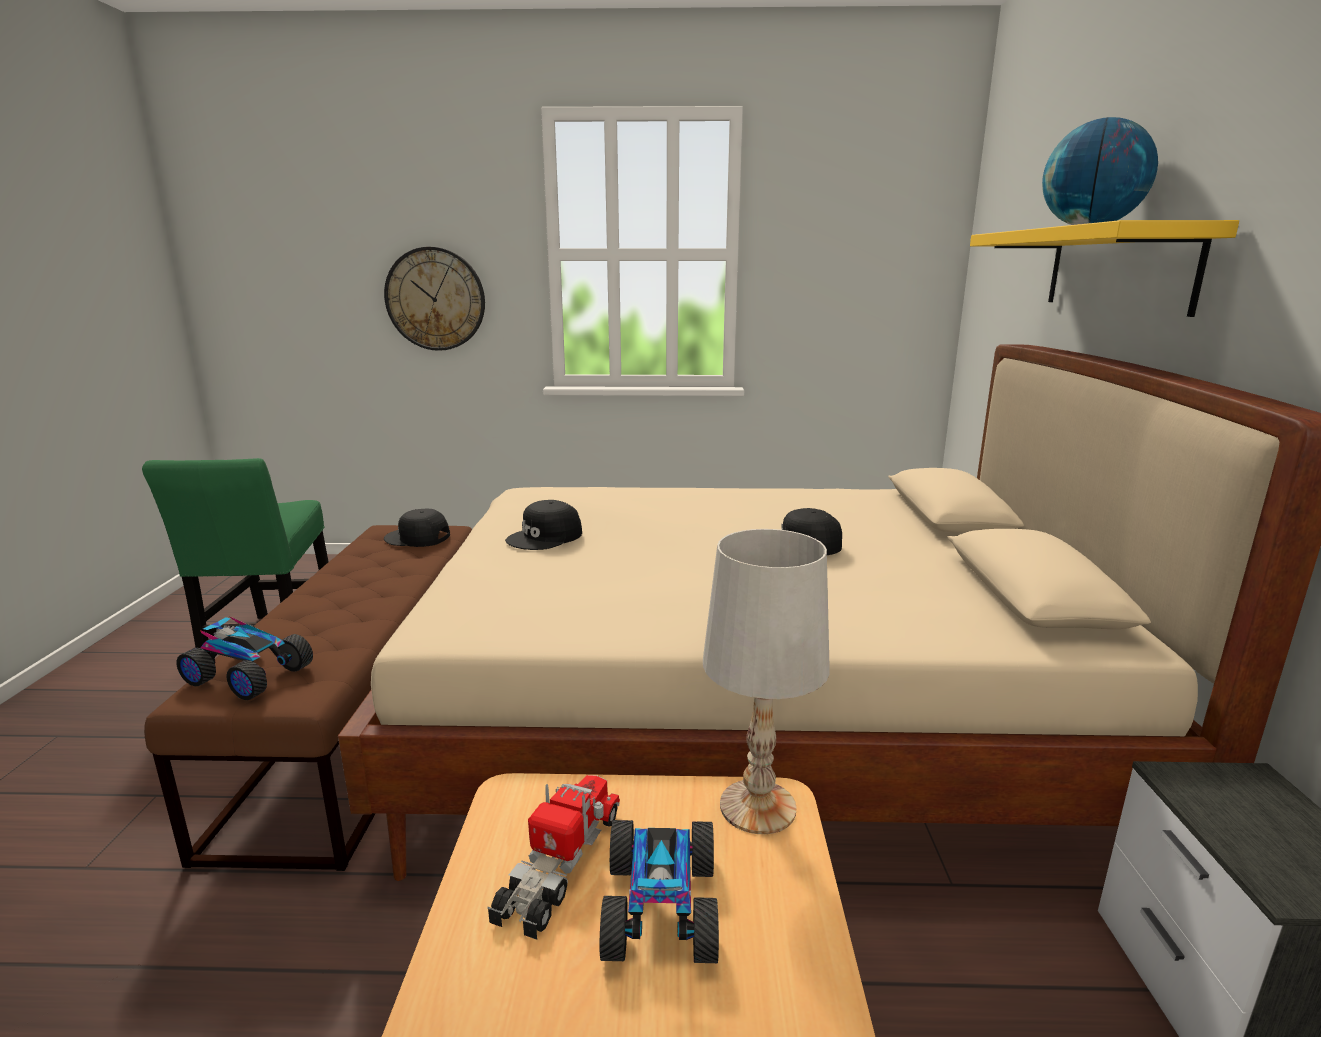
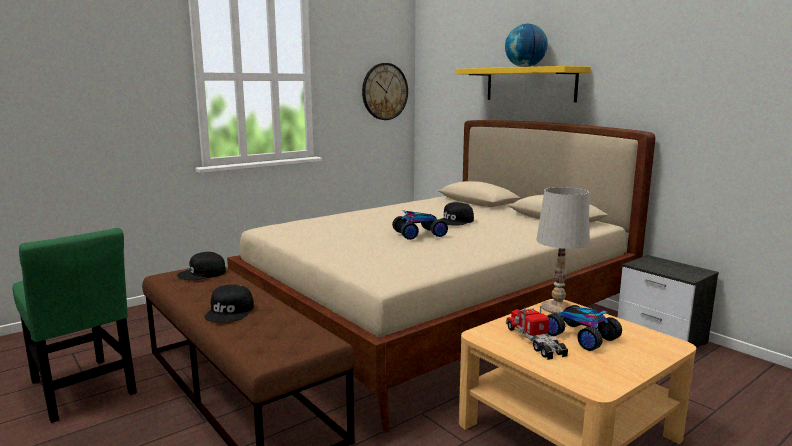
camera: 40 degrees left, 5 degrees down
(247, 676) = (272, 345): toy car -> toy car (420, 234)
(435, 299) = (110, 109): wall clock -> wall clock (384, 91)
(545, 537) = (339, 241): black cap -> black cap (230, 311)

